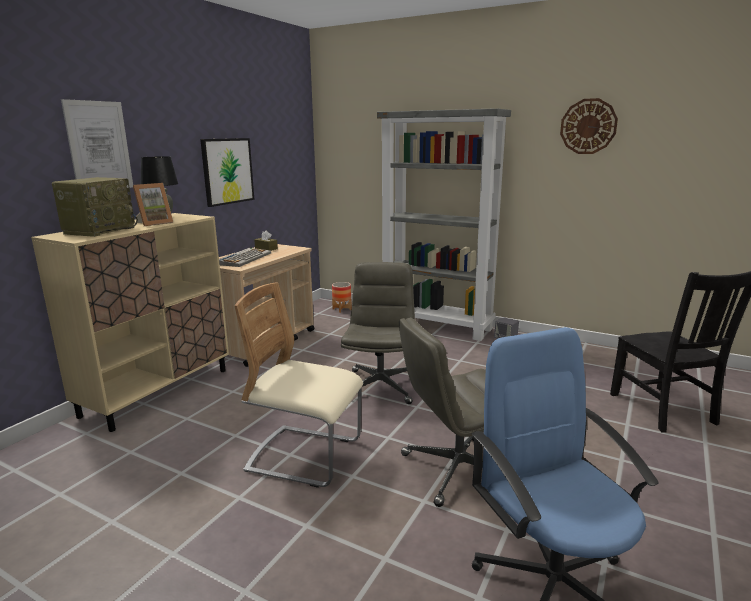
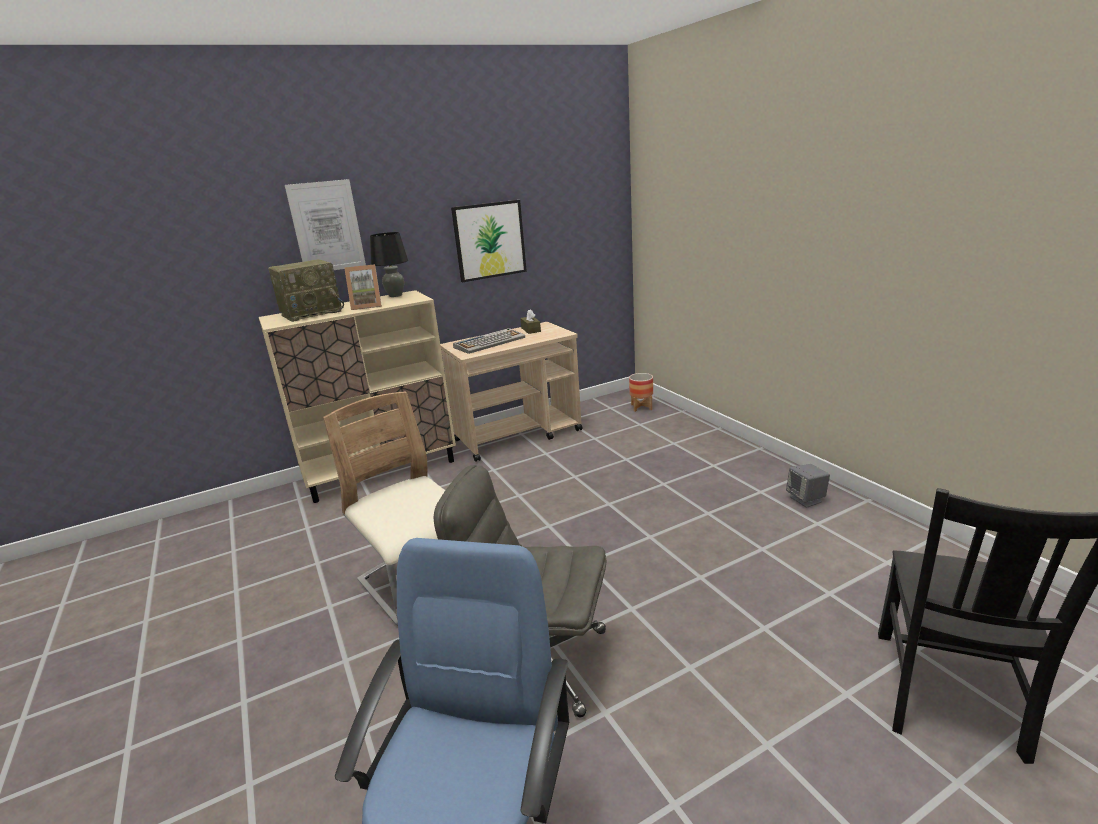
camera: 35 degrees right, 5 degrees up
(380, 386) = (575, 522): grey office chair -> none
(437, 326) = (734, 453): grey bookcase -> none
(588, 126) = (973, 173): wall clock -> none

